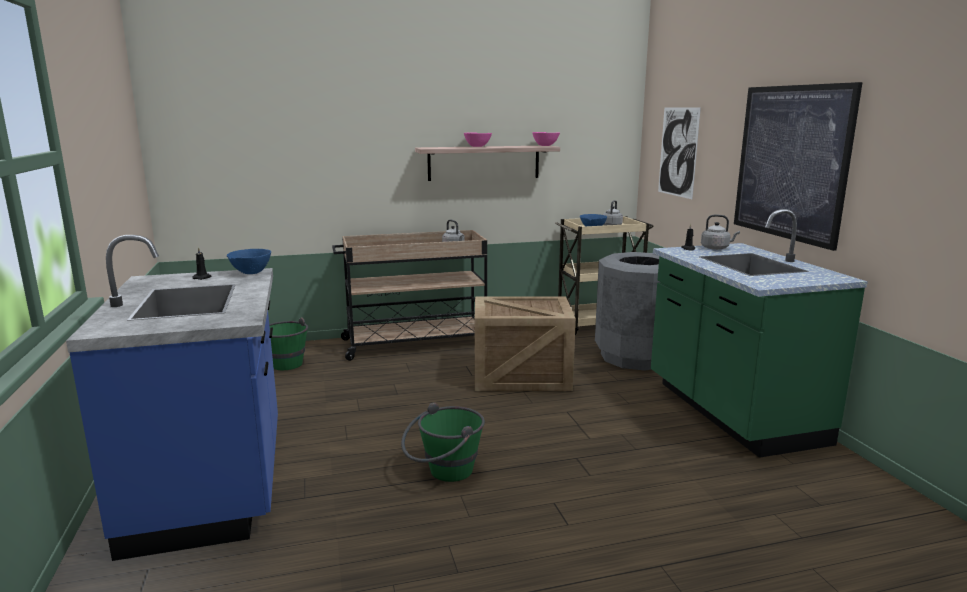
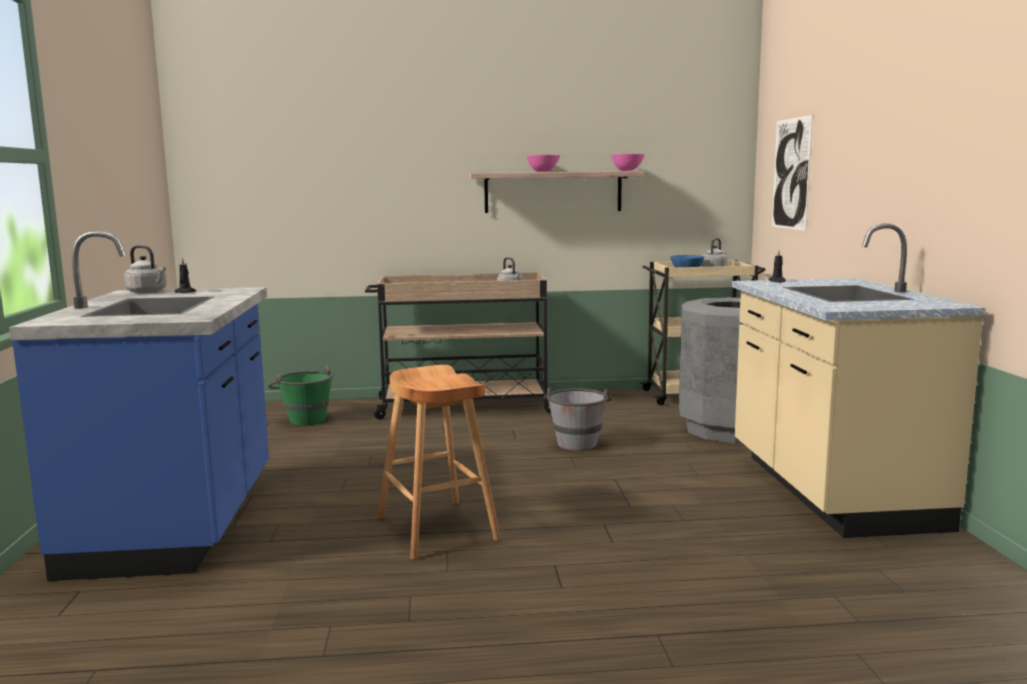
camera: 10 degrees right, 5 degrees down
(251, 273) = (239, 289): blue bowl -> none
(444, 473) = (437, 529): green bucket -> brown stool
(522, 375) = (577, 441): crate -> grey bucket
(716, 248) = (815, 281): grey kettle -> grey kettle (148, 292)
(731, 412) = (829, 490): green counter -> beige counter
(791, 162) = (903, 168): picture -> none

